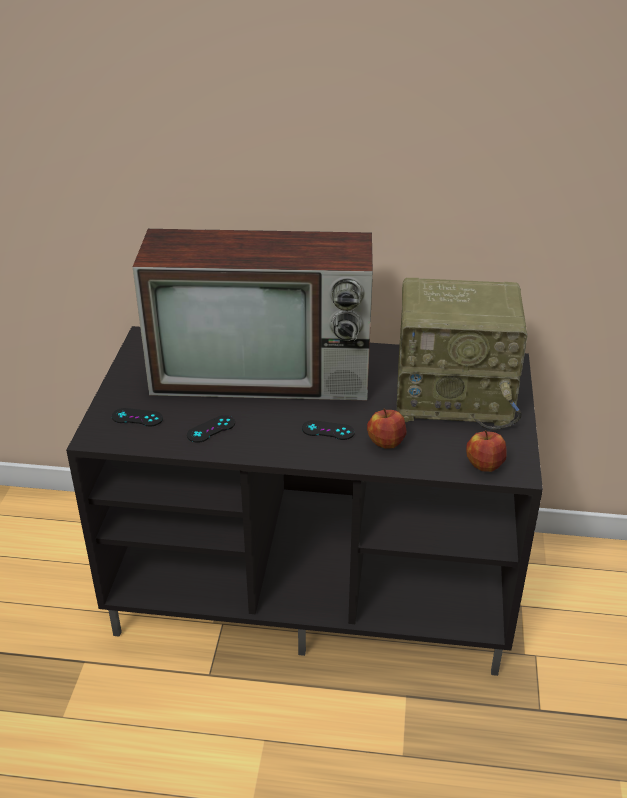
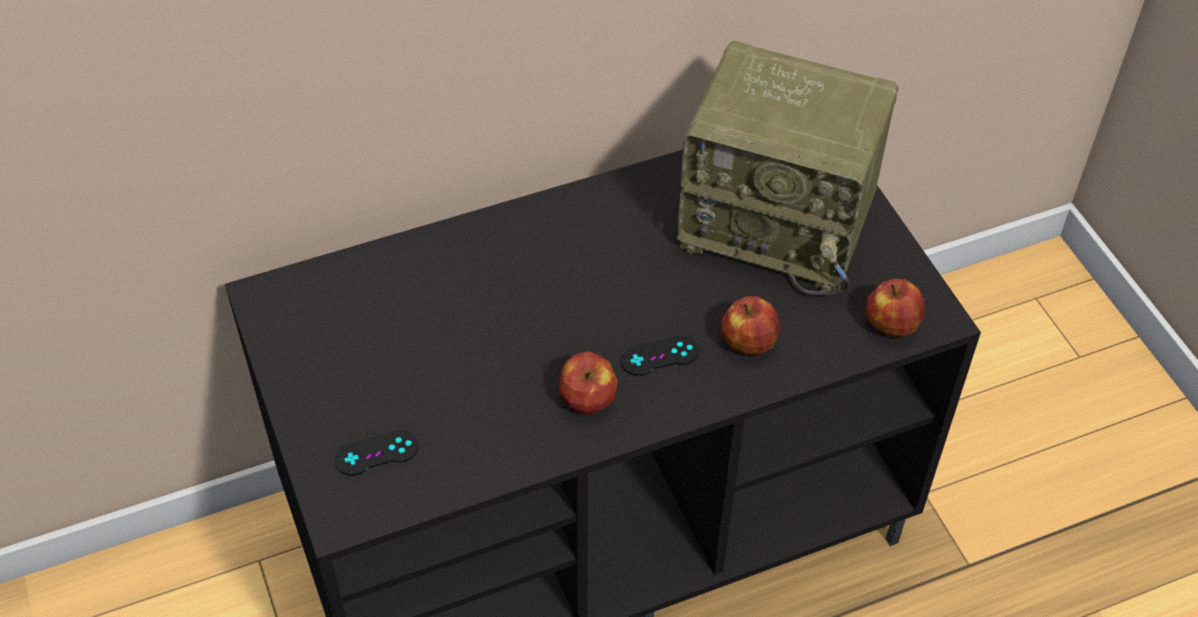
camera: 30 degrees left, 15 degrees up
(211, 429) = (499, 425): black game controller -> none
(265, 374) = (502, 294): television -> none
(269, 435) = (587, 398): none -> apple
(455, 395) = (781, 223): radio -> radio turned 45 degrees clockwise

